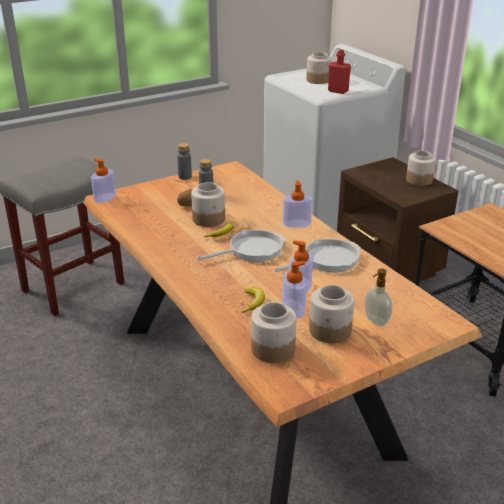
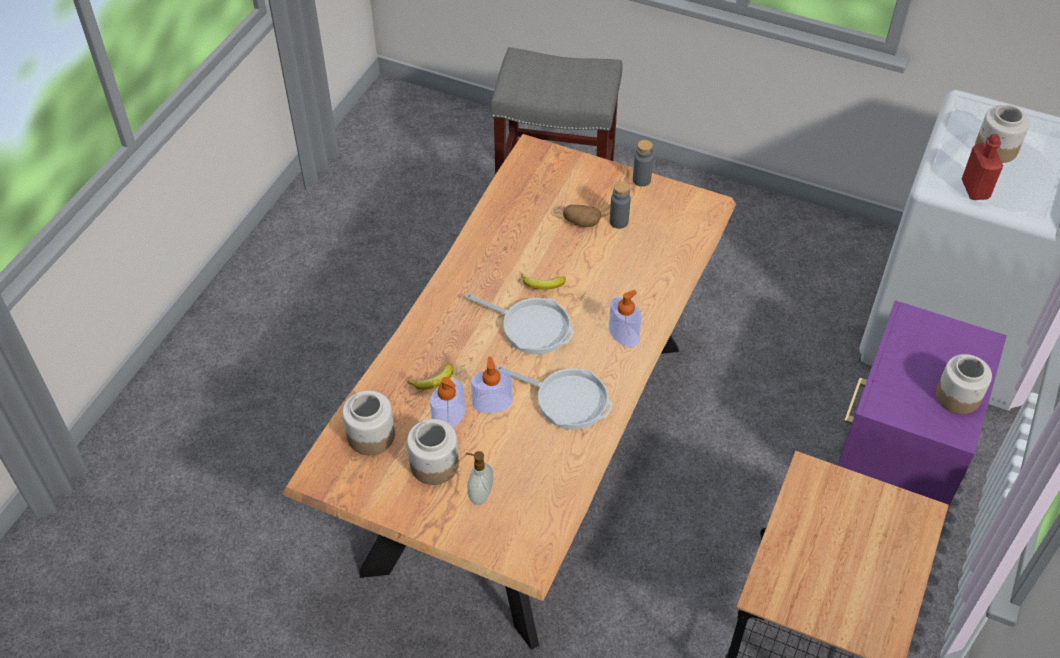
camera: 55 degrees right, 20 degrees up
(105, 198) = (530, 150): soap dispenser -> none
(209, 219) = (564, 257): jar -> none
(388, 266) = (892, 466): brown nightstand -> purple nightstand

